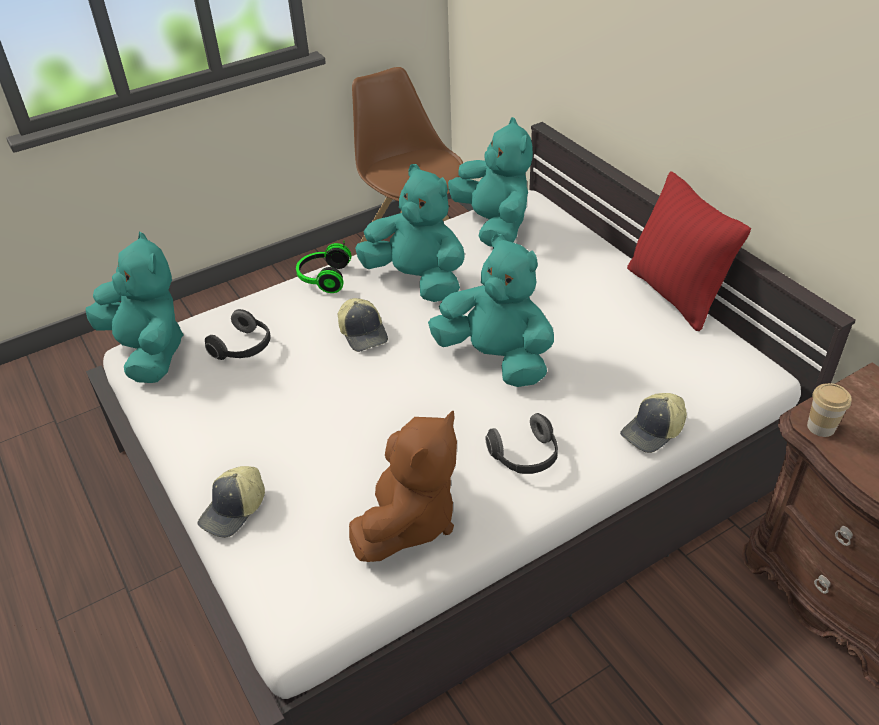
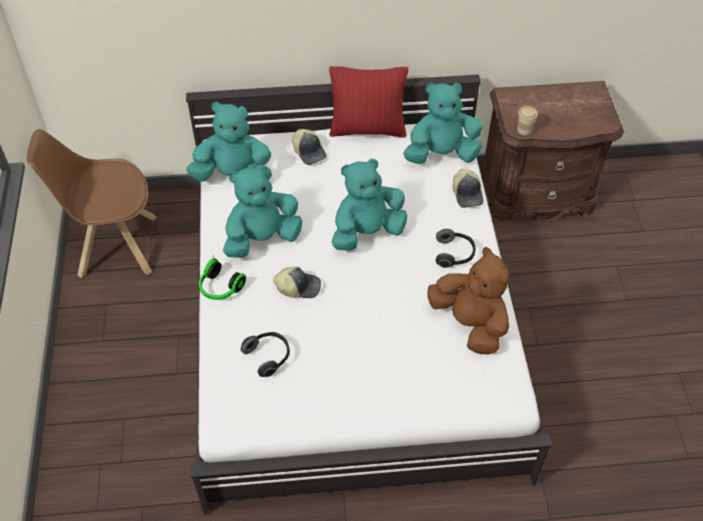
camera: 65 degrees left, 10 degrees up
(149, 352) = (228, 416): turquoise plush toy -> turquoise plush toy (441, 154)
(234, 510) = (416, 404): cap -> cap (309, 151)

